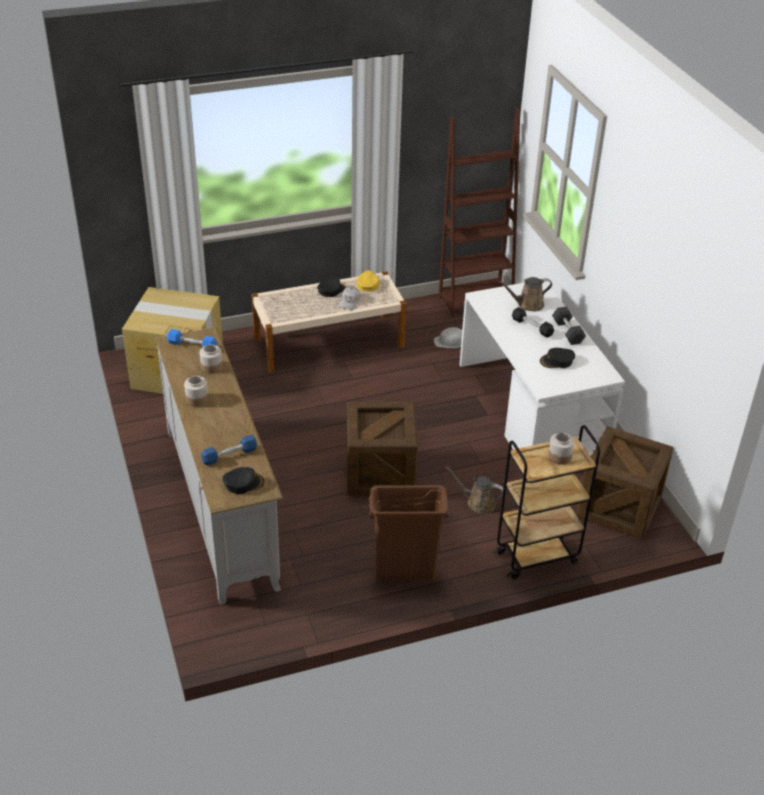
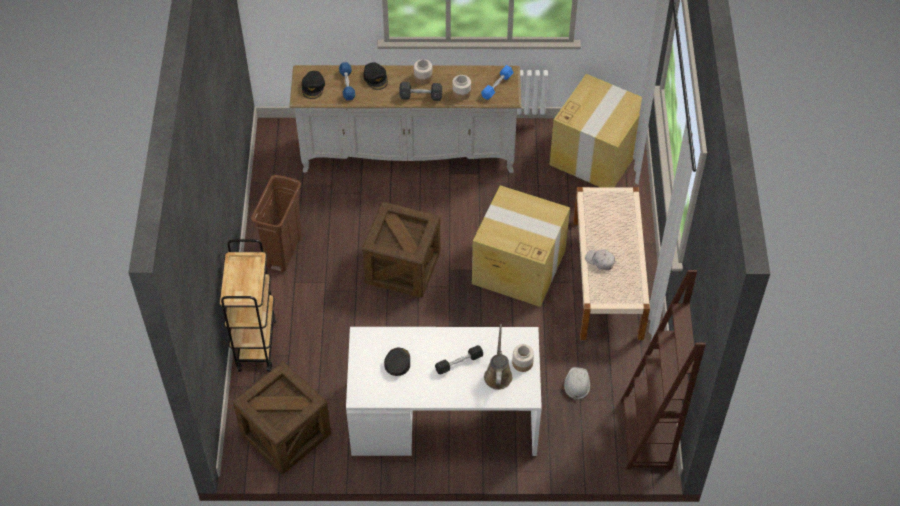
camera: 110 degrees right, 15 degrees up
(331, 290) = (626, 251): black cap -> black cap (376, 78)
(341, 396) = (517, 267): none -> cardboard box
(367, 284) = (628, 284): yellow cap -> none
(478, 503) = (337, 326): brown watering can -> none
(560, 456) = (243, 285): jar -> jar (522, 363)
(567, 332) = (439, 391): grey dumbbell -> grey dumbbell (421, 96)

